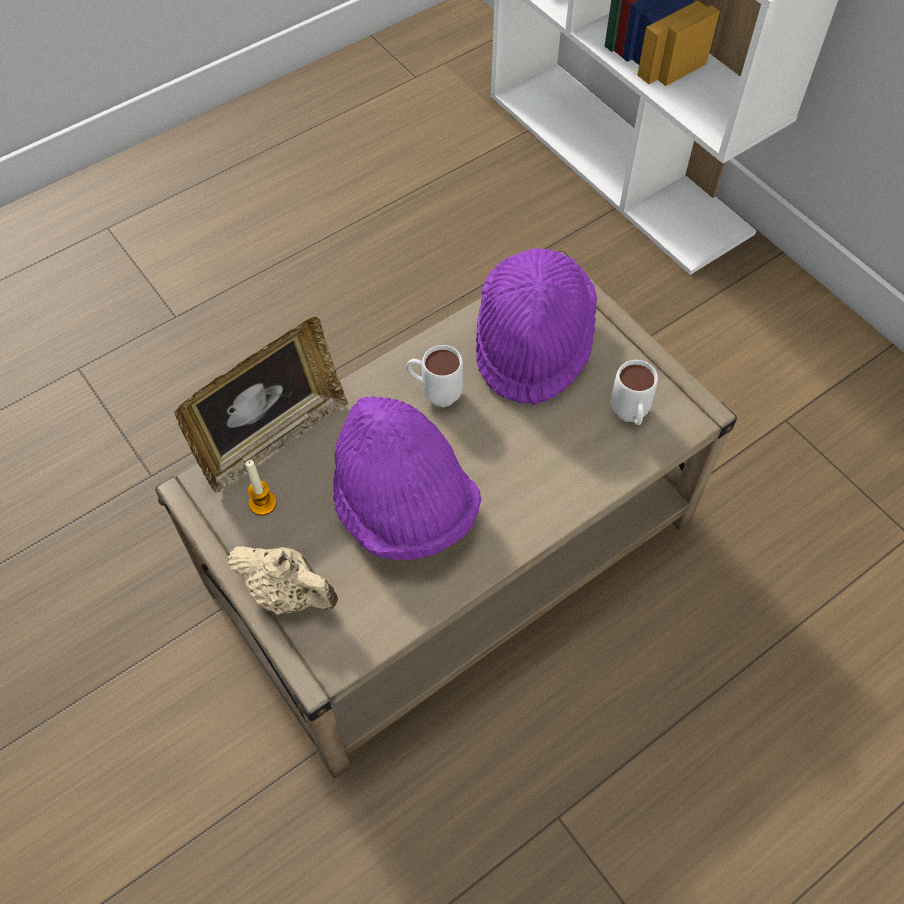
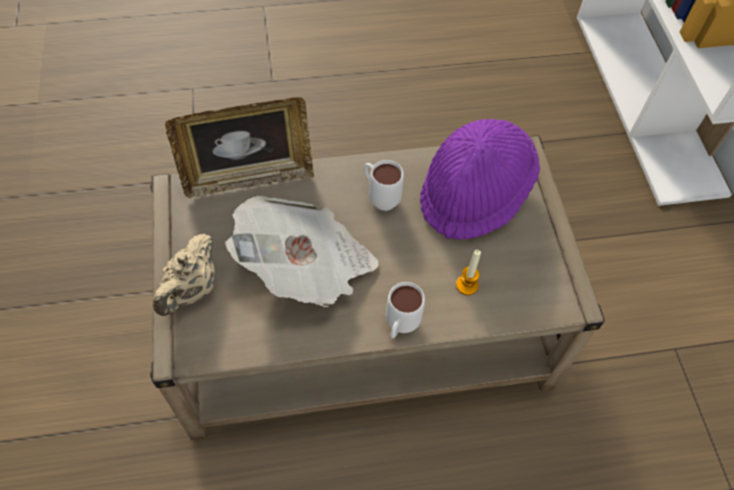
camera: 25 degrees right, 0 degrees up
(262, 503) = (213, 219): candle -> candle (467, 285)
(289, 593) = (191, 290): beige teapot -> beige teapot turned 60 degrees clockwise
(403, 507) = (307, 267): purple hat -> newspaper
(629, 417) = (516, 281): white mug -> white mug (399, 328)

